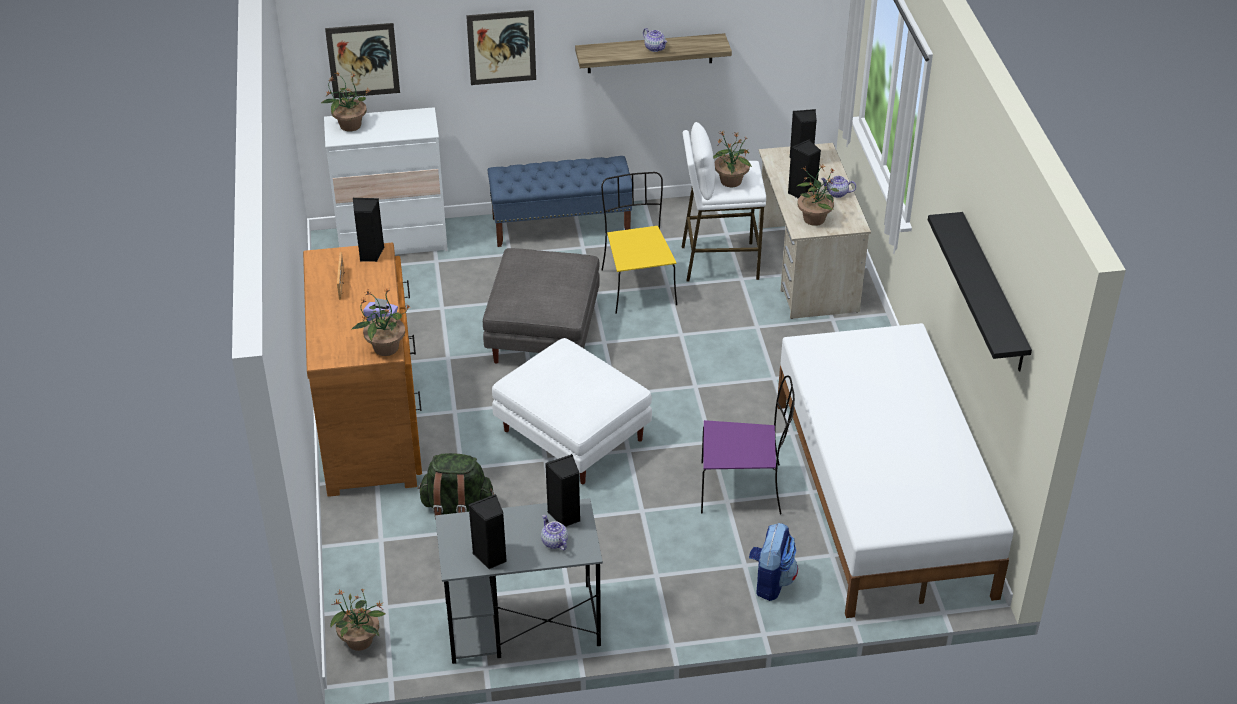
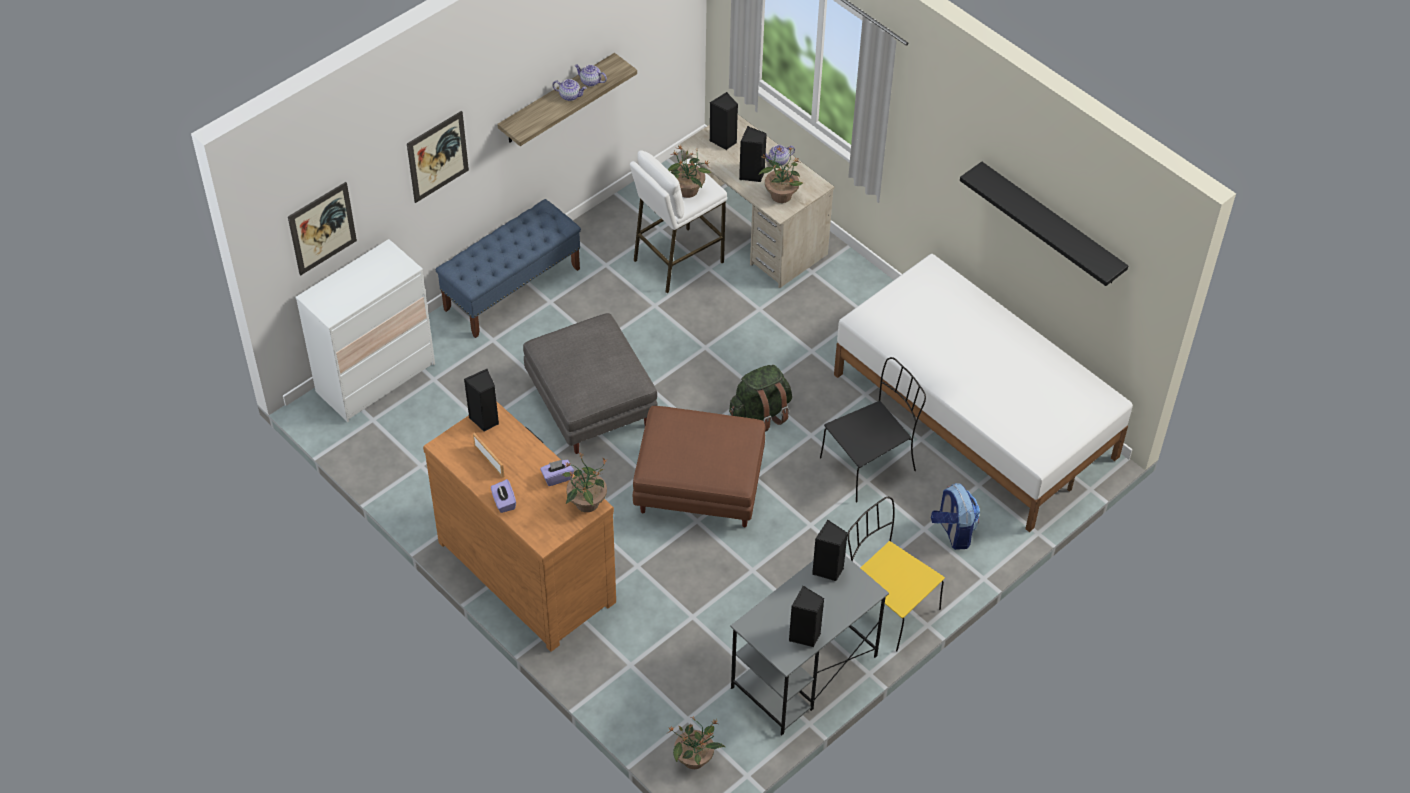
camera: 35 degrees left, 10 degrees up
(321, 317) = (504, 502): none -> purple tissue box
(349, 125) = (329, 295): potted plant -> none
(457, 509) = (666, 604): green backpack -> green backpack (760, 414)
(554, 542) = (840, 597): teapot -> teapot (590, 81)
(571, 434) = (697, 487): white ottoman -> brown ottoman
(637, 286) = (630, 318): yellow chair -> yellow chair (887, 606)
(743, 488) = (869, 463): purple chair -> black chair

